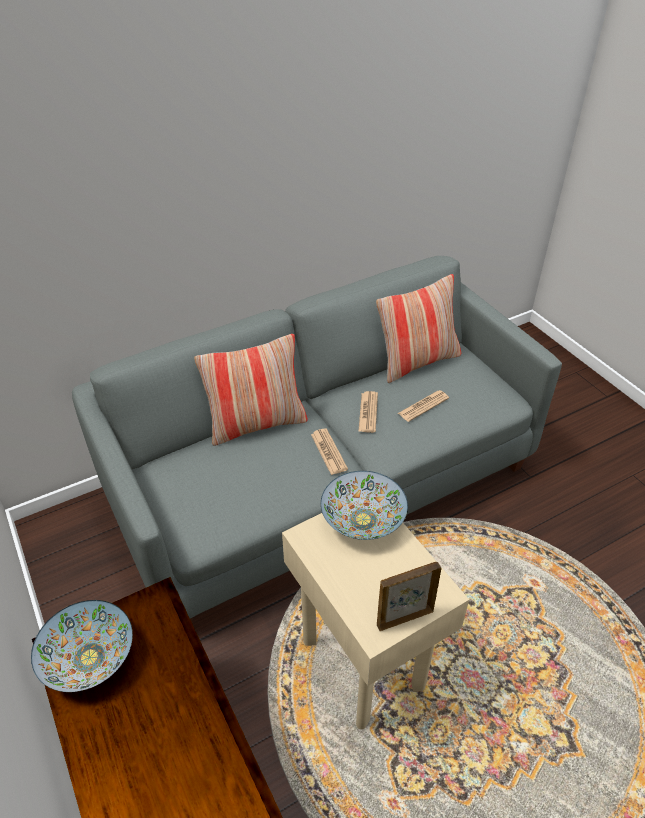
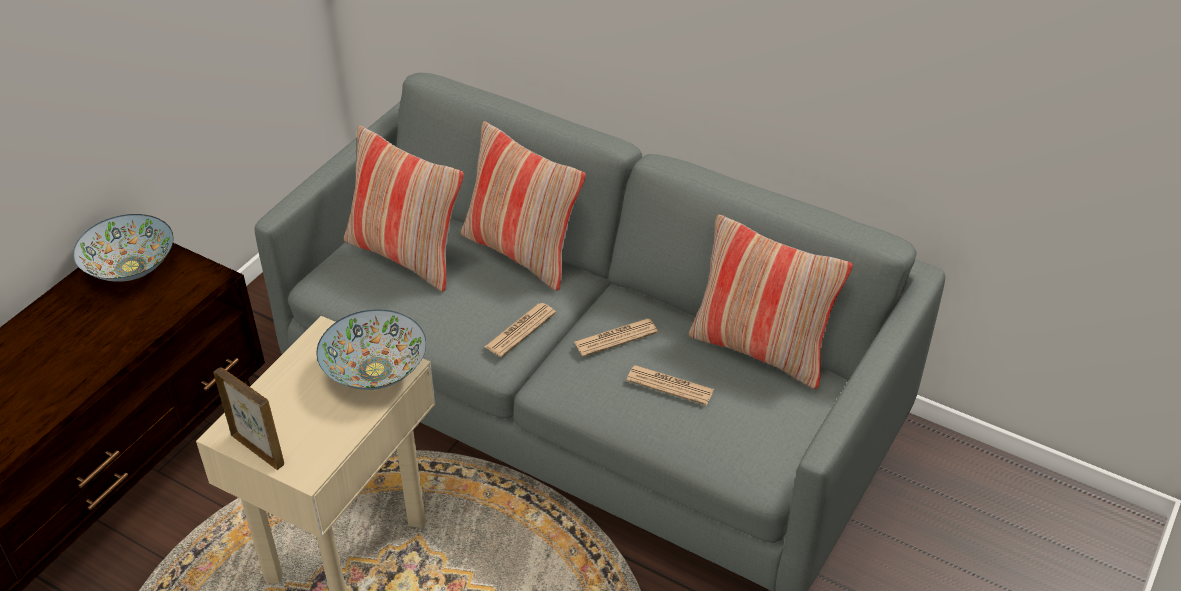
camera: 60 degrees right, 0 degrees up
(209, 481) = (406, 255): none -> pillow

